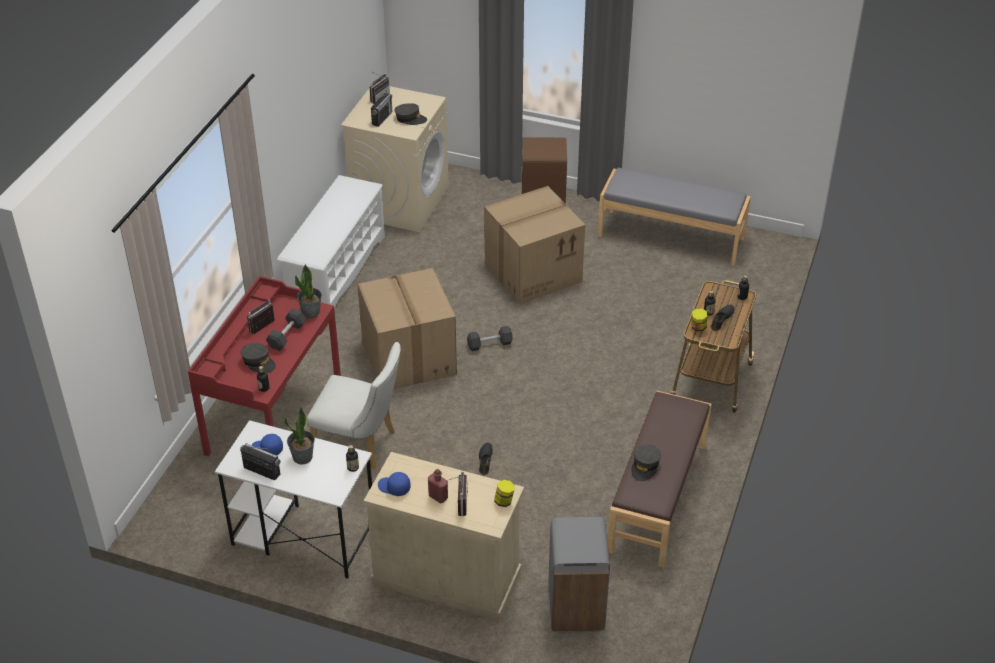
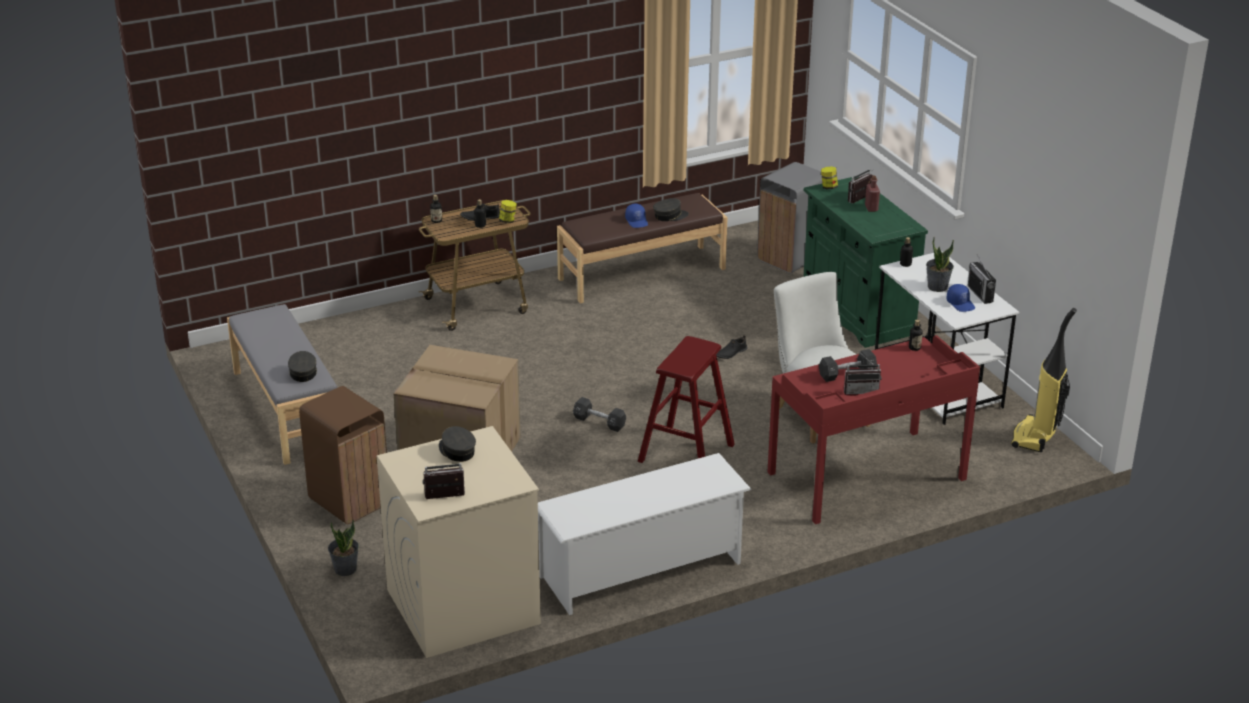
camera: 135 degrees left, 10 degrees down
(183, 529) = (1035, 437): none -> vacuum cleaner
(258, 362) = (897, 367): grey cap -> grey cap (303, 372)
(311, 312) = (801, 380): potted plant -> potted plant (345, 569)
(382, 118) = (484, 469): radio -> none
(394, 487) = (896, 225): blue cap -> blue cap (637, 221)
(407, 357) = (686, 453): cardboard box -> red stool
(447, 577) = (856, 311): beige cabinet -> green cabinet

